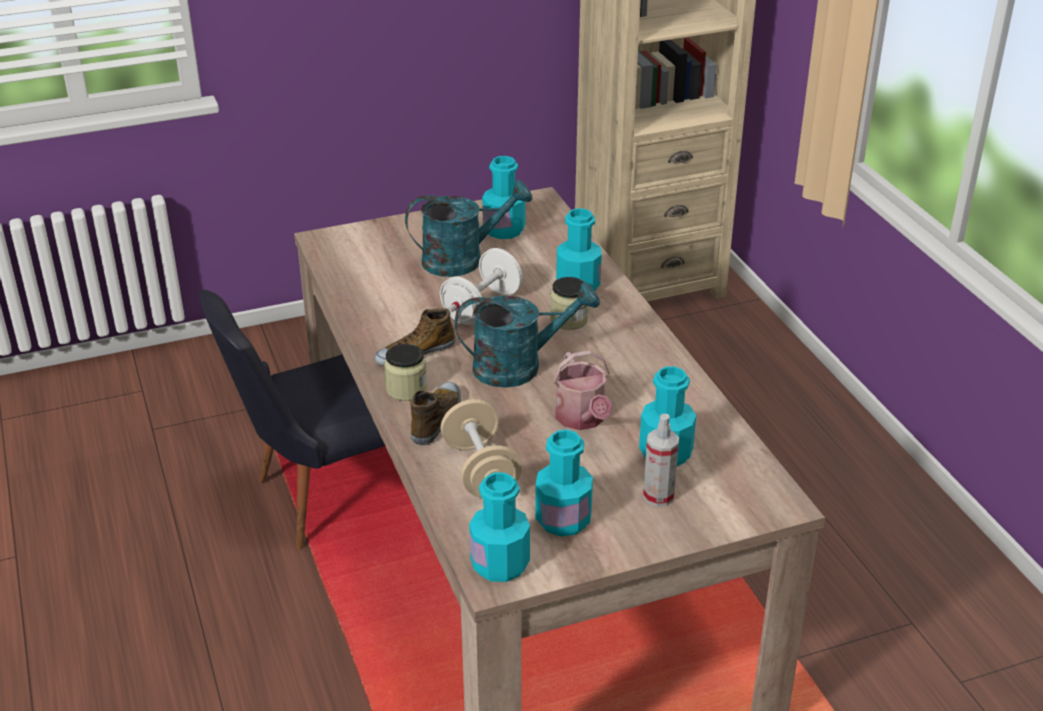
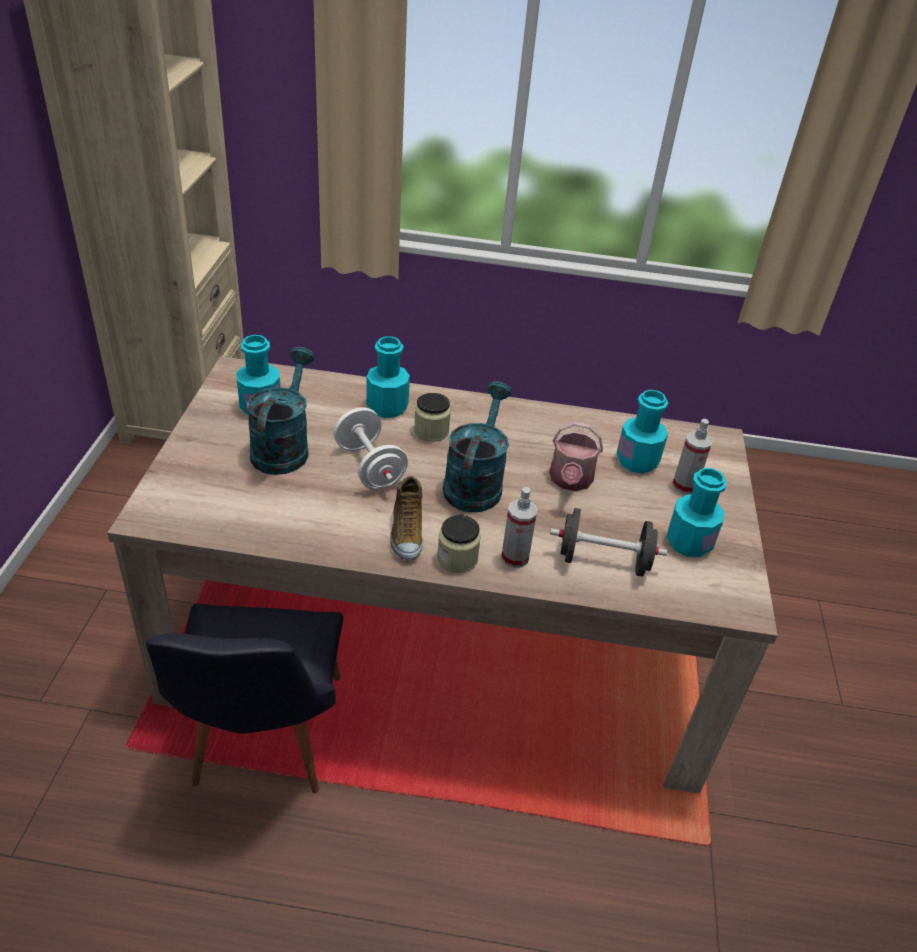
camera: 65 degrees left, 5 degrees up
(437, 419) = (515, 557): shoe -> spray bottle
(480, 471) = (603, 561): beige dumbbell -> black dumbbell
(500, 564) = (727, 598): turquoise bottle -> none
(582, 419) = (570, 481): watering can -> watering can turned 90 degrees clockwise

